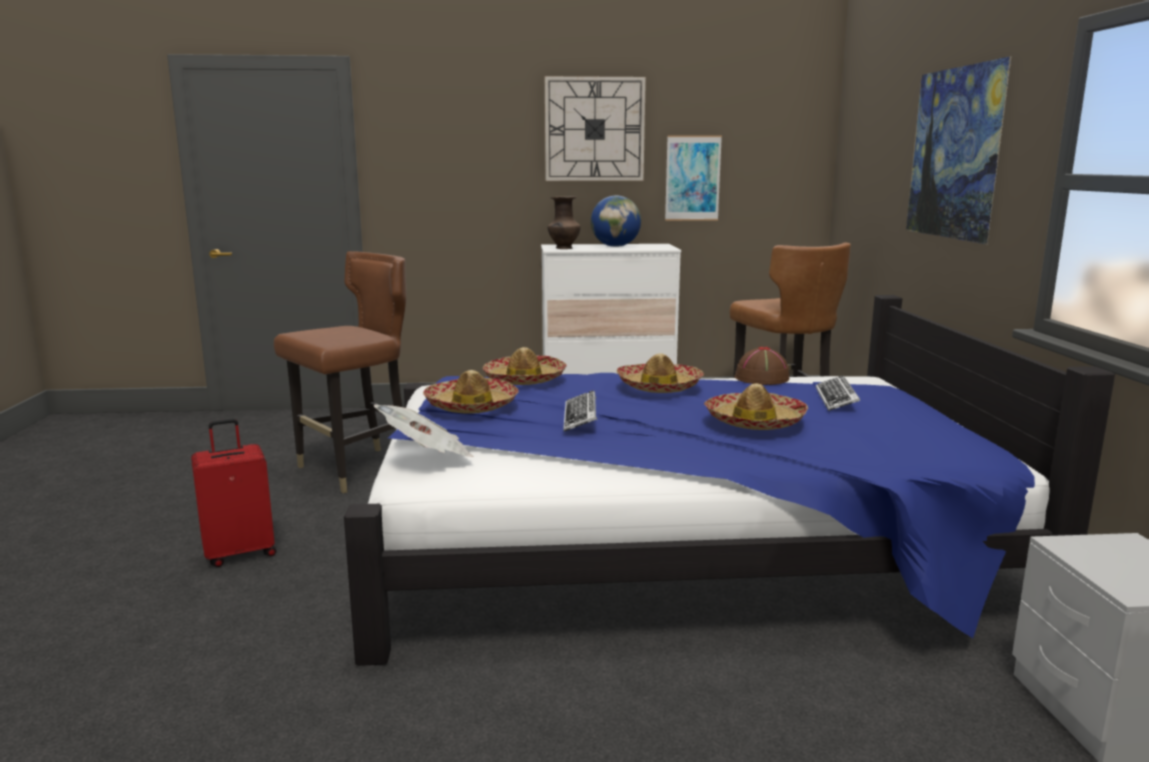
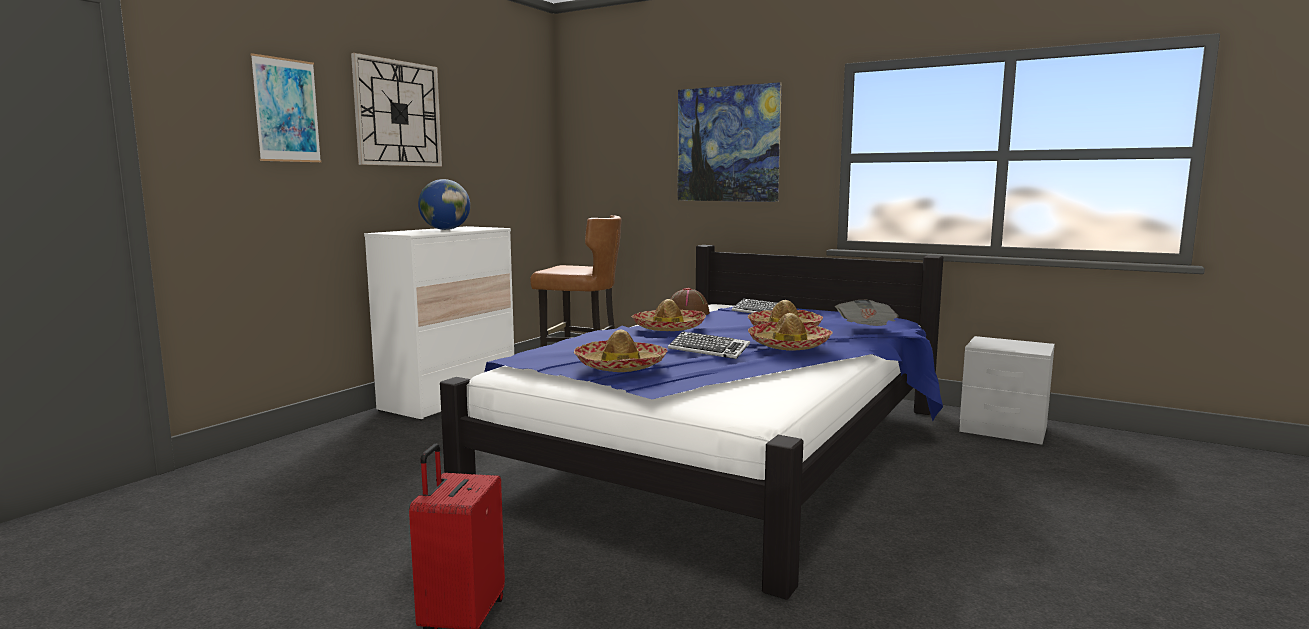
camera: 55 degrees left, 5 degrees down
(356, 470) = (351, 515): brown chair -> none
(427, 455) = (724, 395): newspaper -> newspaper (866, 330)
(524, 379) = (570, 345): hat -> hat (789, 345)
(563, 248) = (415, 233): brown vase -> none
(692, 178) = (474, 165): picture -> picture (286, 110)

